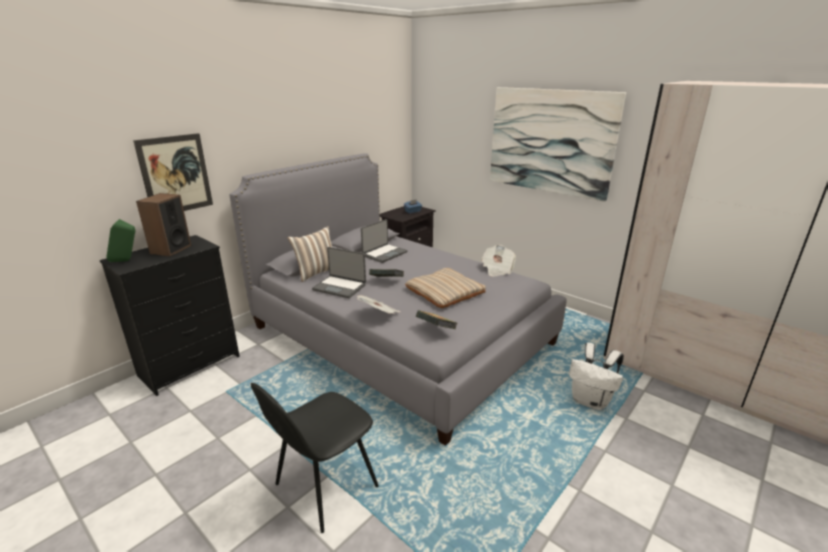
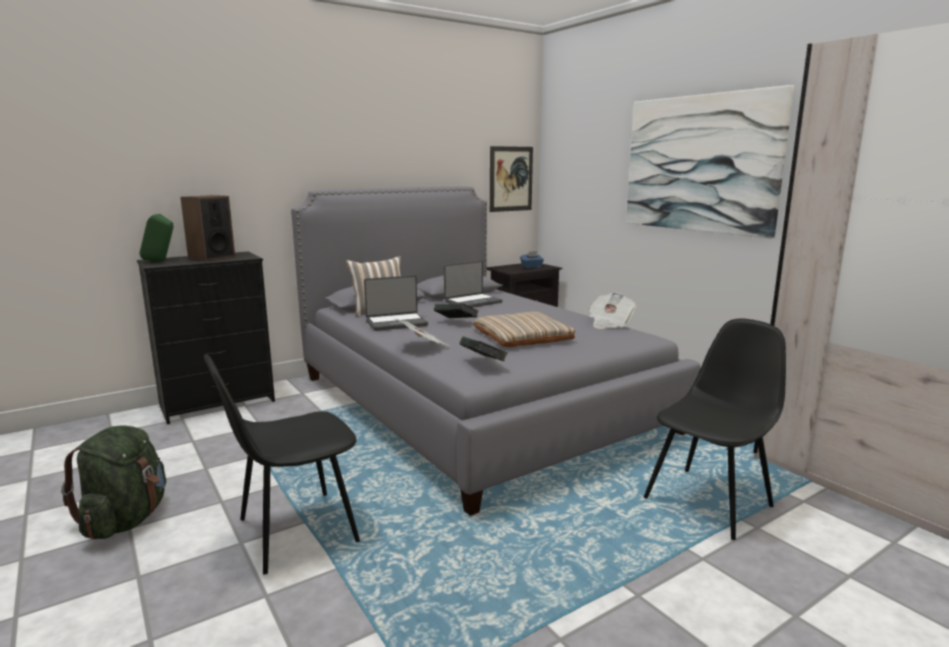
camera: 15 degrees right, 10 degrees down
(175, 174) = (233, 180): picture -> picture (511, 179)
(178, 505) = (126, 520): none -> green backpack
(340, 287) = (396, 323): laptop -> laptop turned 60 degrees counterclockwise
(591, 401) = (709, 501): white backpack -> black chair

